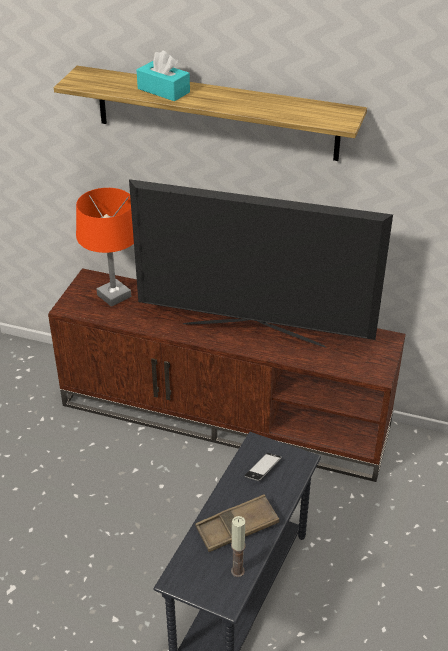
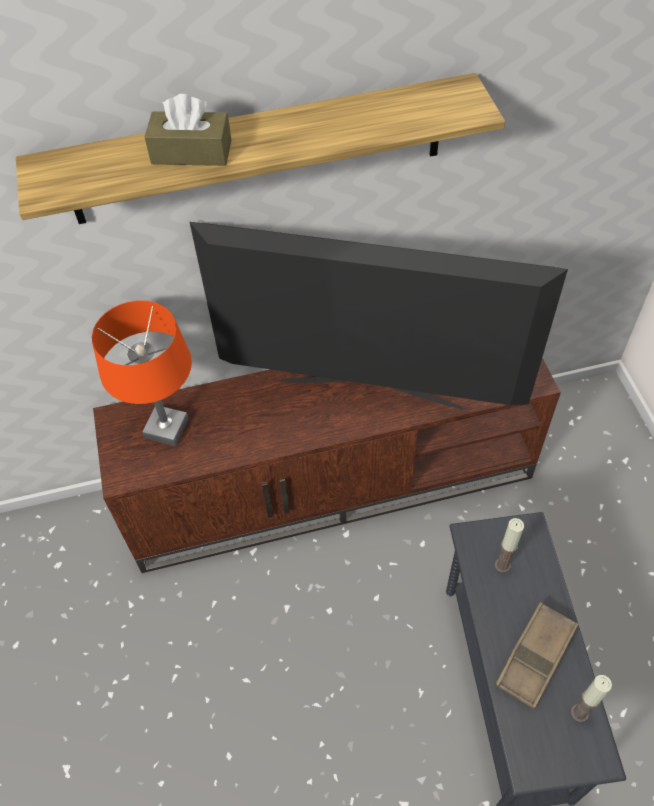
camera: 30 degrees left, 15 degrees up
(163, 90) = (191, 152): turquoise tissue box -> brown tissue box
(253, 333) = (369, 397): television -> television turned 150 degrees counterclockwise
(263, 469) = (502, 565): phone -> candle

